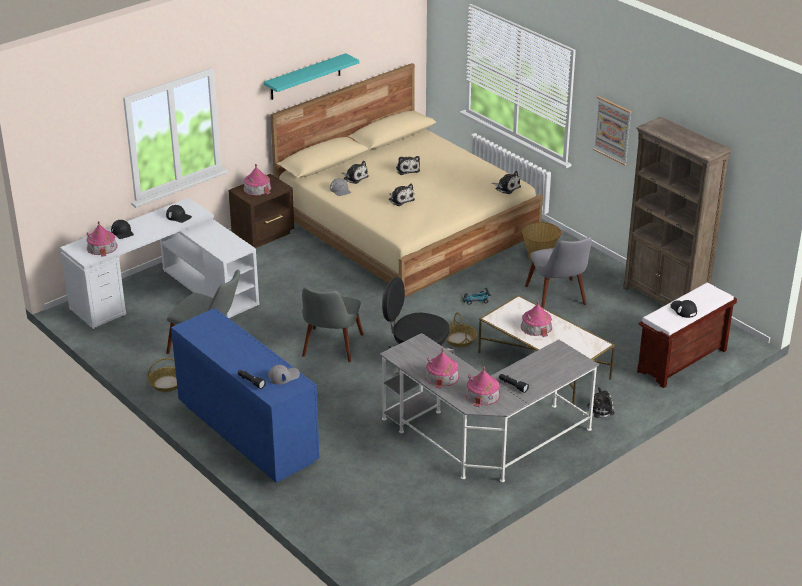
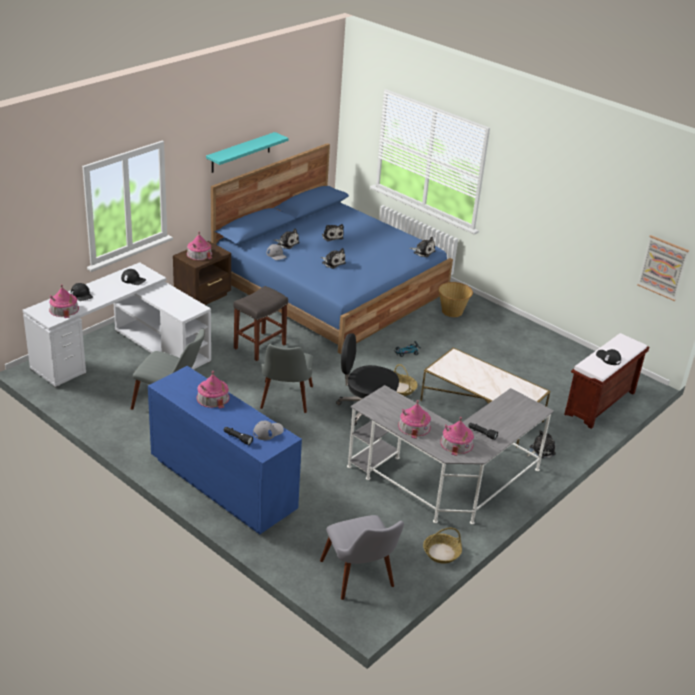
camera: 10 degrees left, 0 degrees up
(166, 383) = (135, 439): basket -> basket (441, 553)
(315, 290) = (260, 346): none -> grey stool
(406, 225) = (330, 287): beige bed -> blue bed
(536, 327) = (477, 376): toy house -> toy house (213, 397)
(559, 299) = (479, 350): grey chair -> grey chair (361, 580)
(612, 130) = (523, 199): picture -> picture (663, 267)
(665, 300) = (569, 349): brown bookcase -> none

